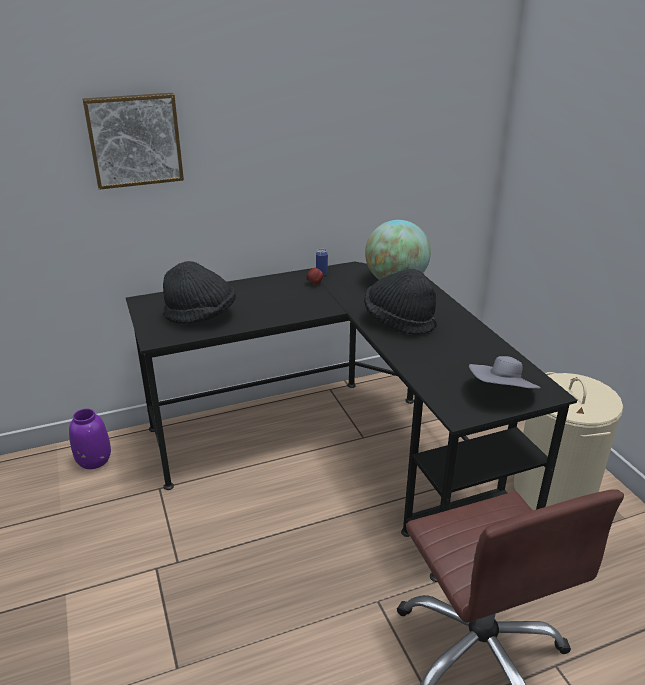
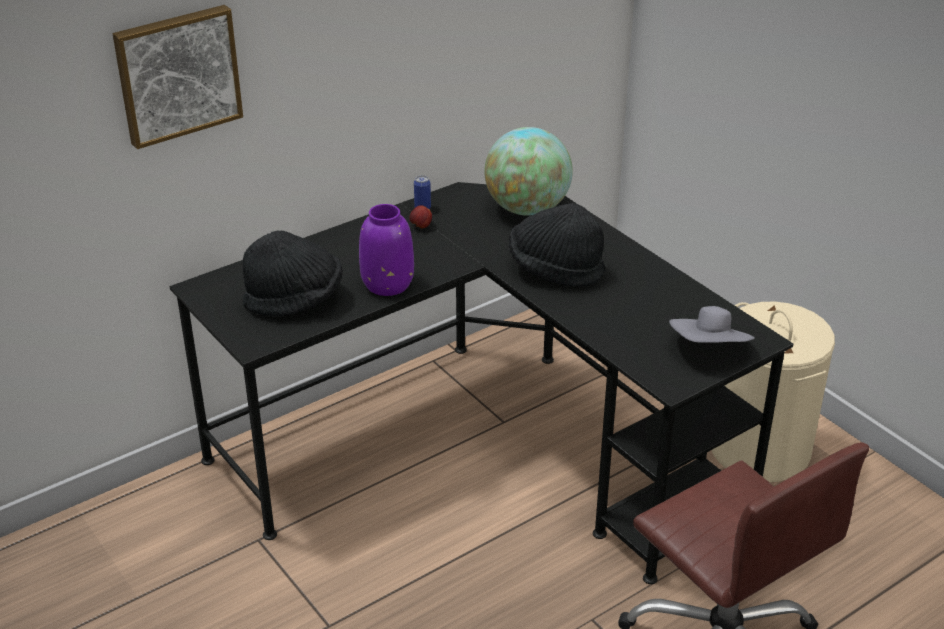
camera: 15 degrees left, 5 degrees up
(94, 459) = (145, 518): purple vase -> purple vase (387, 284)

